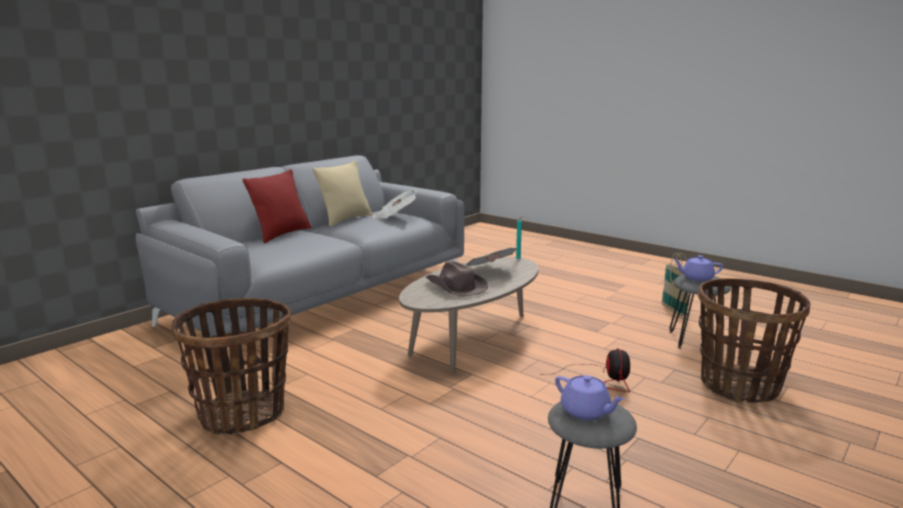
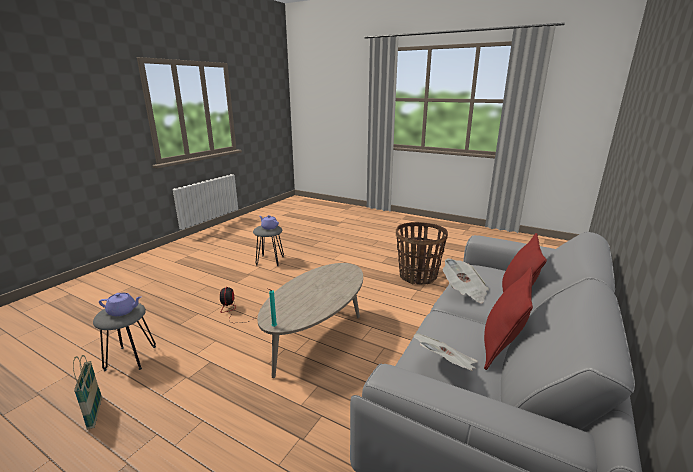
camera: 170 degrees right, 5 degrees up
(345, 219) = (501, 347): beige pillow -> red pillow
(456, 287) = (327, 281): brown hat -> none
(490, 271) = (302, 303): newspaper -> newspaper (464, 291)
(740, 386) = (150, 315): basket -> none

